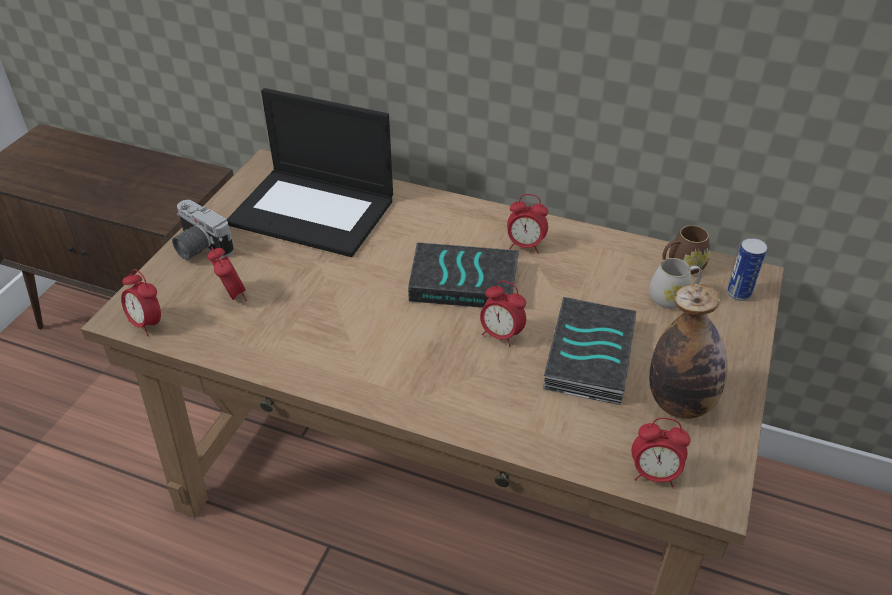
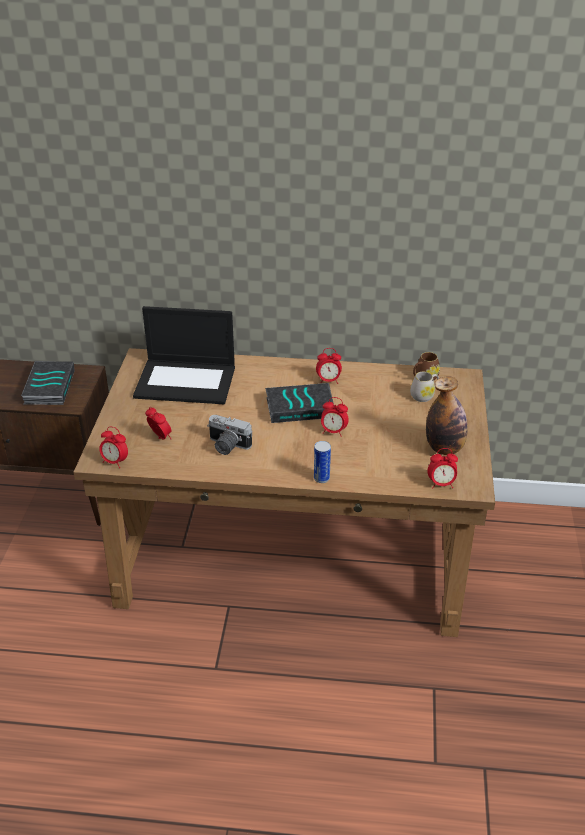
camera: 15 degrees left, 5 degrees down
(198, 248) = (122, 414): camera -> camera (226, 446)
(587, 355) = (386, 433): book -> book (48, 386)
(738, 293) = (460, 387): can -> can (321, 478)

